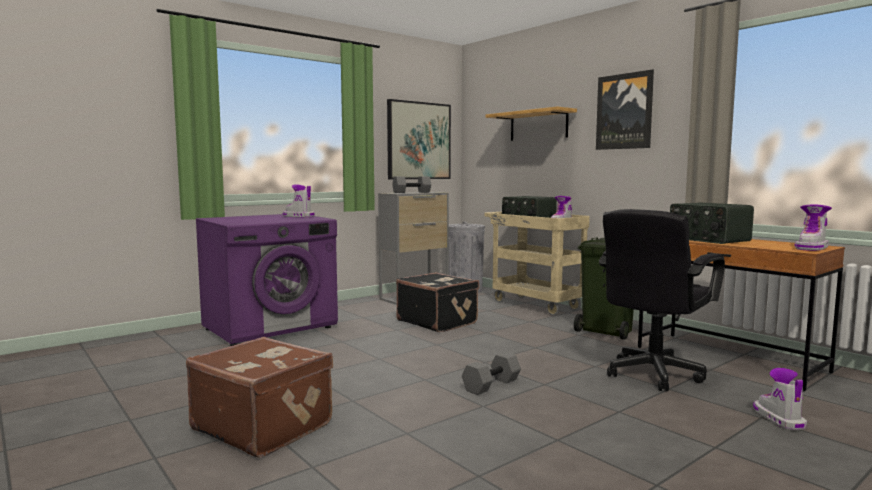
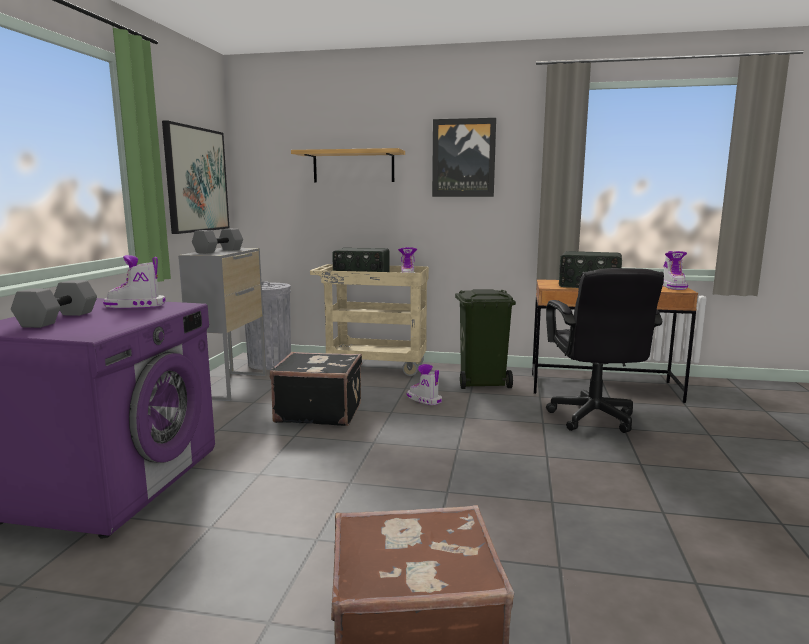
camera: 40 degrees left, 5 degrees up
(491, 385) = (514, 475): grey dumbbell -> grey dumbbell (59, 319)
(778, 418) = (717, 432): boot -> boot (424, 400)

